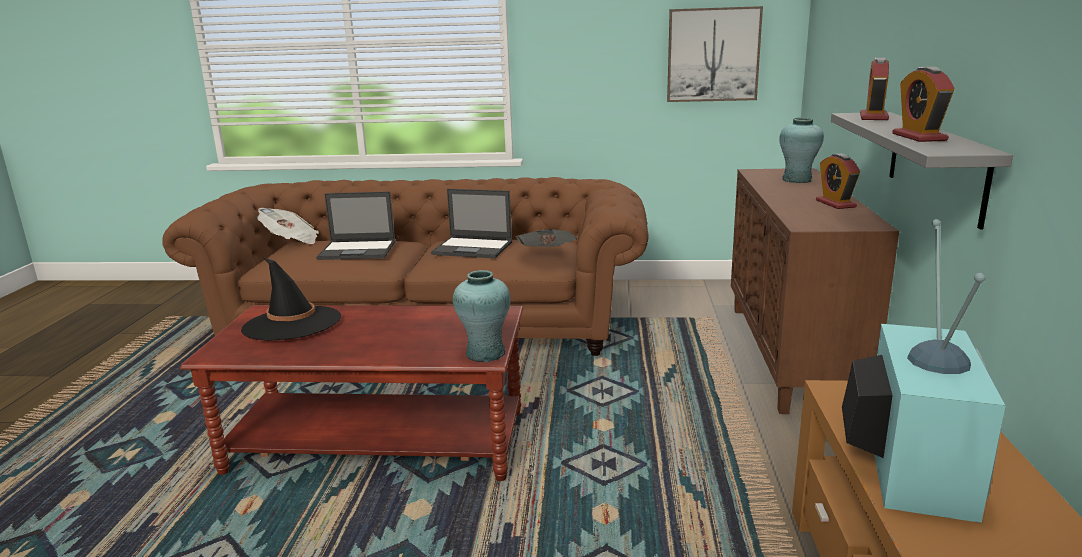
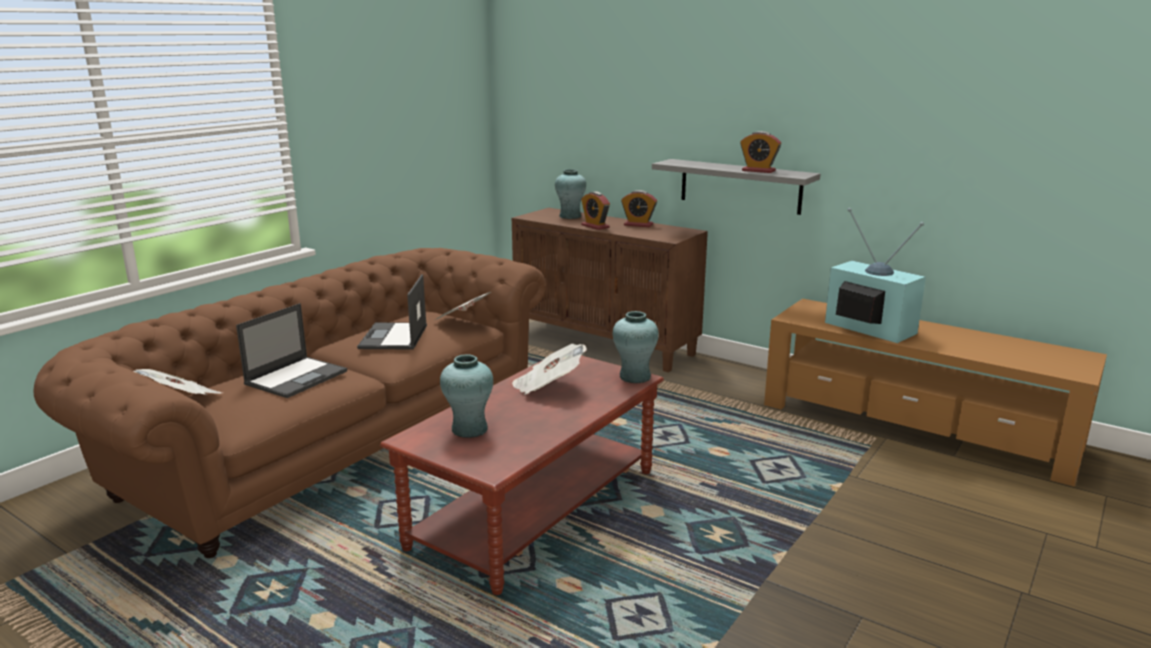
camera: 60 degrees left, 0 degrees up
(292, 324) = (469, 429): black hat -> turquoise vase
(416, 325) = (548, 387): none -> newspaper
(473, 248) = (393, 337): laptop -> laptop turned 135 degrees clockwise
(713, 55) = (441, 125): picture -> none
(873, 117) = (684, 163): alarm clock -> alarm clock (595, 226)

